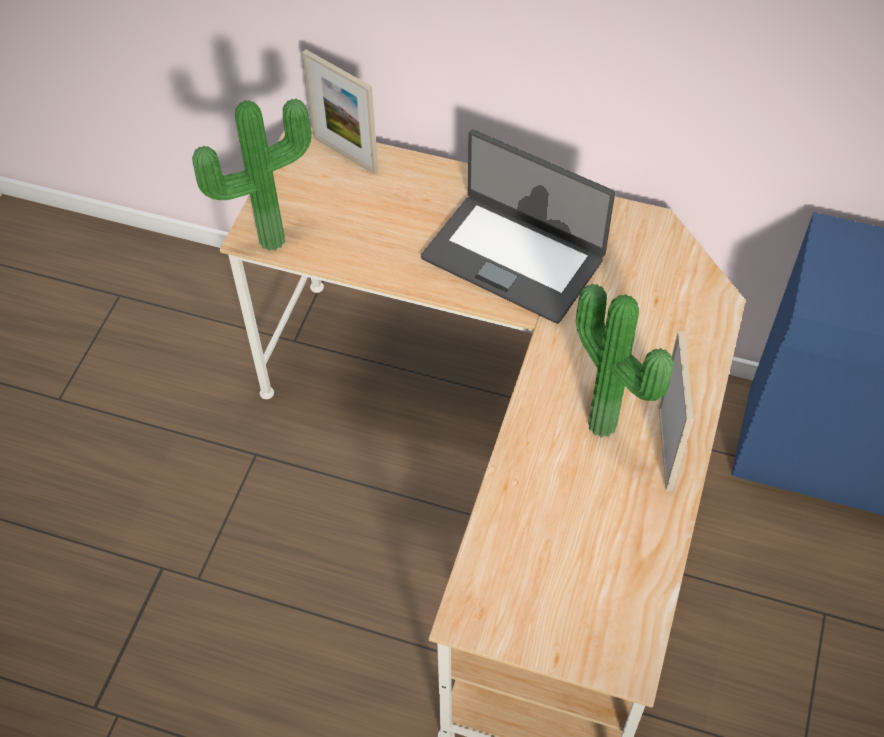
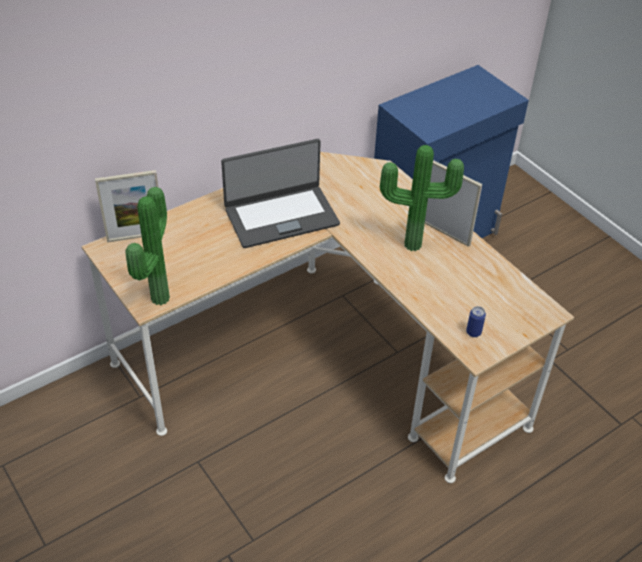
camera: 55 degrees left, 10 degrees down
(504, 591) = (473, 332): none -> can

